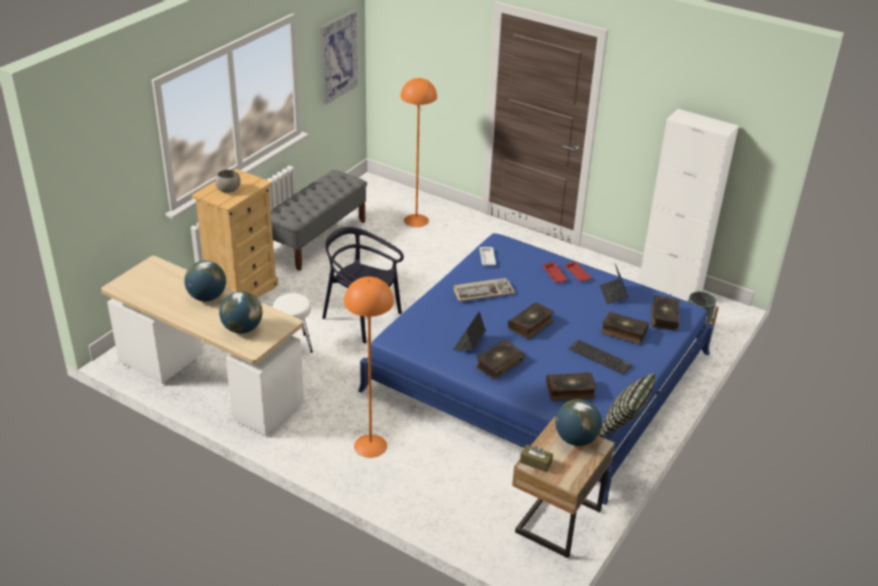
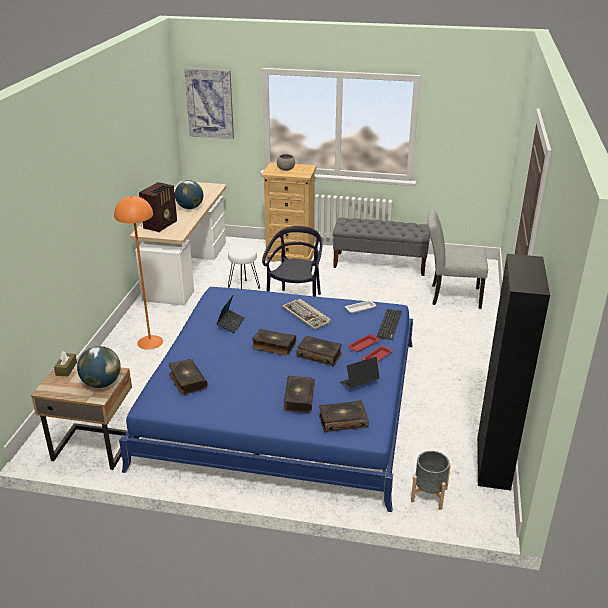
camera: 70 degrees right, 5 degrees down
(242, 329) = (161, 224): globe -> radio
(337, 56) = (472, 136): picture -> picture (210, 103)
(416, 220) = (450, 296): orange floor lamp -> grey chair
(469, 343) = (231, 324): laptop -> laptop turned 105 degrees clockwise
(498, 364) = (210, 342): book -> book (319, 355)
(600, 357) = (247, 390): keyboard -> keyboard (389, 324)
(624, 425) = (153, 420): pillow -> none
(670, 287) = (493, 463): white cabinet -> black cabinet

